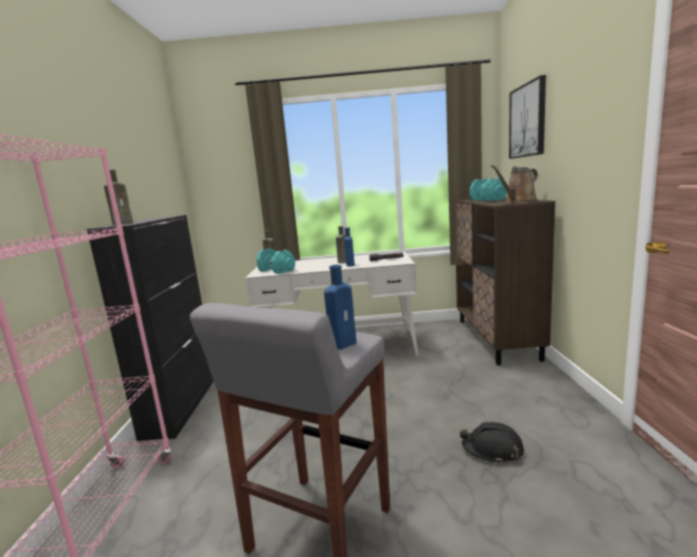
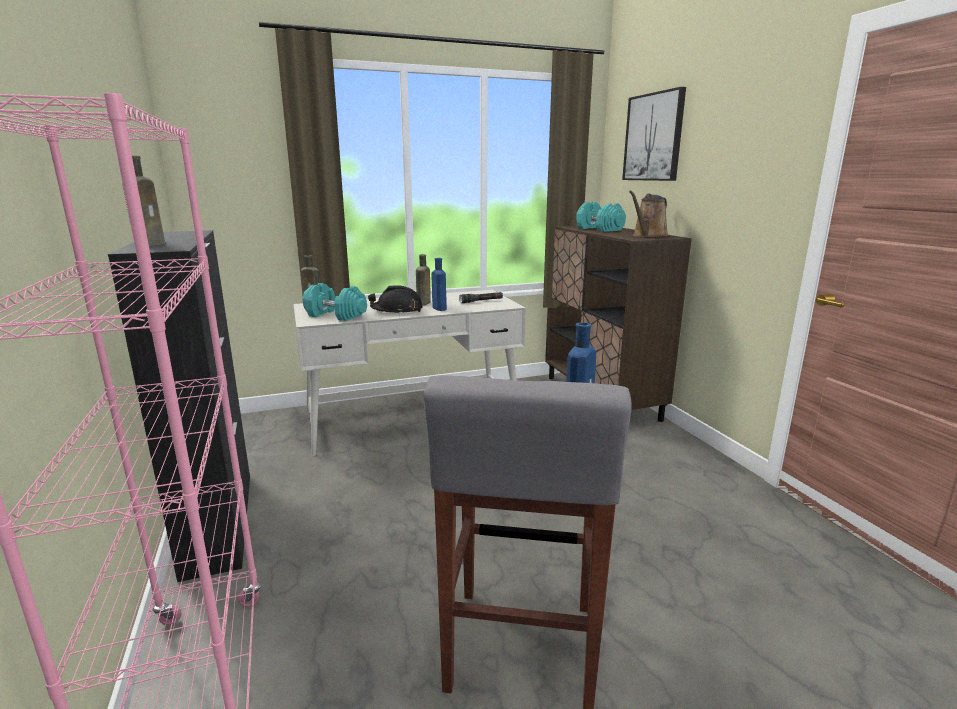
camera: 20 degrees left, 5 degrees up
(492, 450) = (660, 525): black hard hat -> black hard hat (397, 311)

